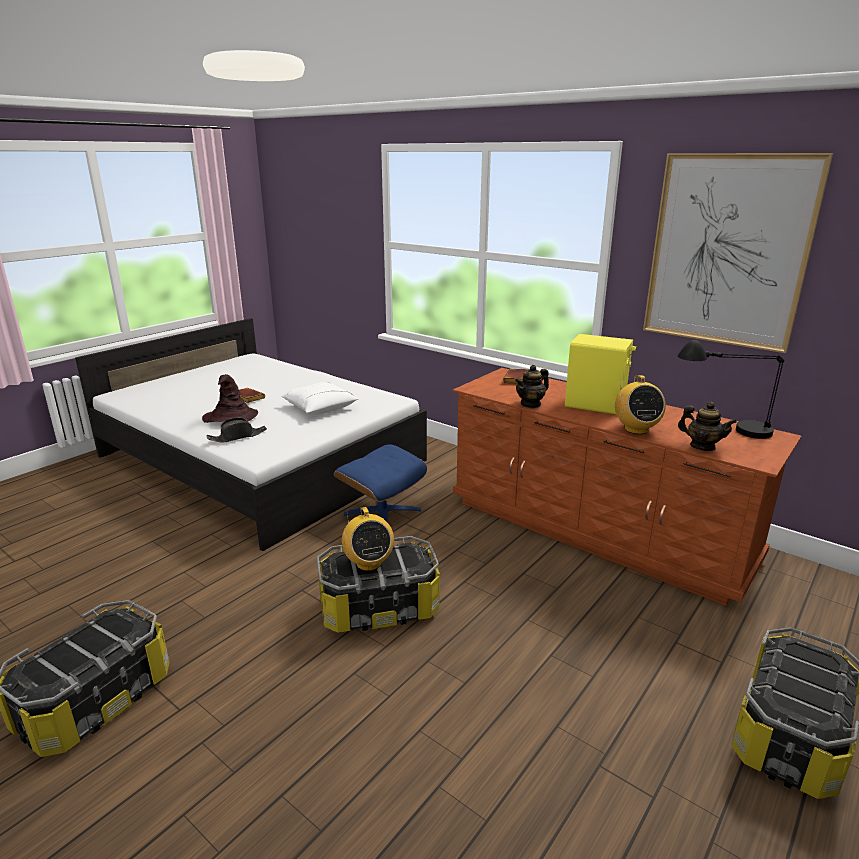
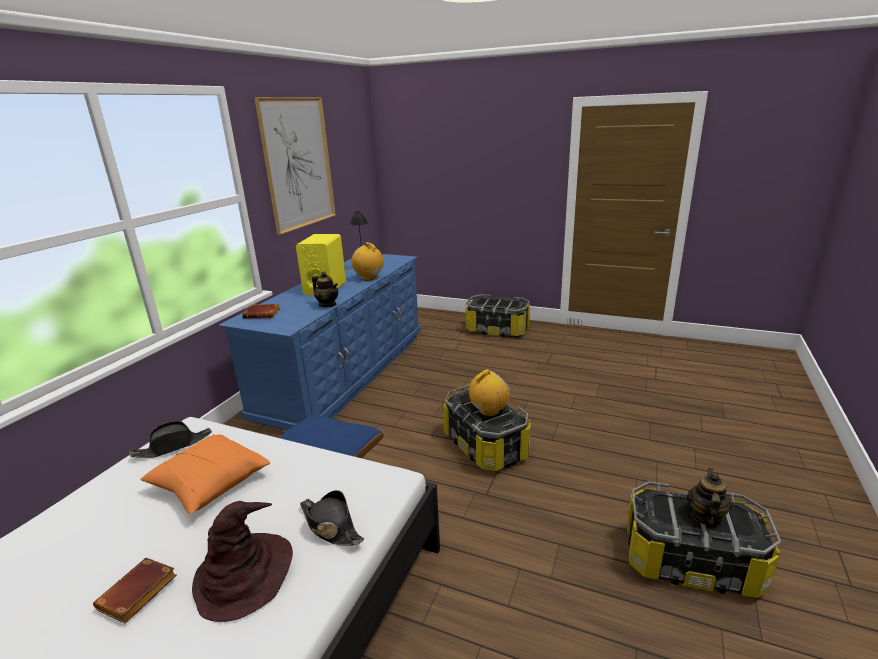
camera: 105 degrees left, 0 degrees up
(320, 408) = (210, 483): white pillow -> orange pillow
(374, 396) = (173, 446): none -> black hat
(596, 529) = (346, 374): brown dresser -> blue dresser
(636, 429) = (369, 278): radio -> radio turned 120 degrees counterclockwise
(702, 446) = (389, 266): teapot -> teapot (705, 516)

